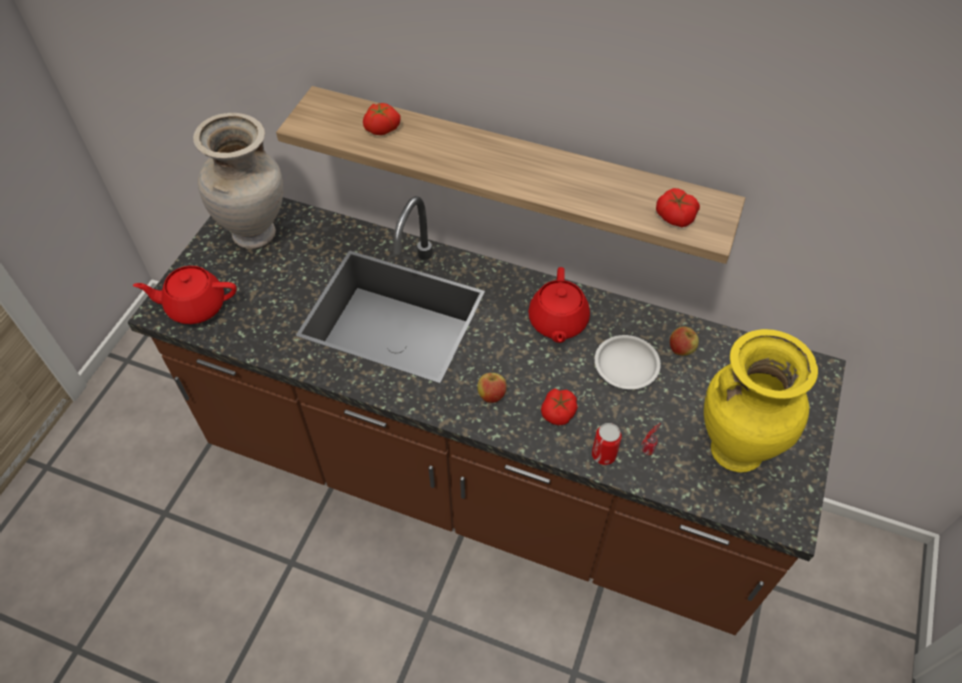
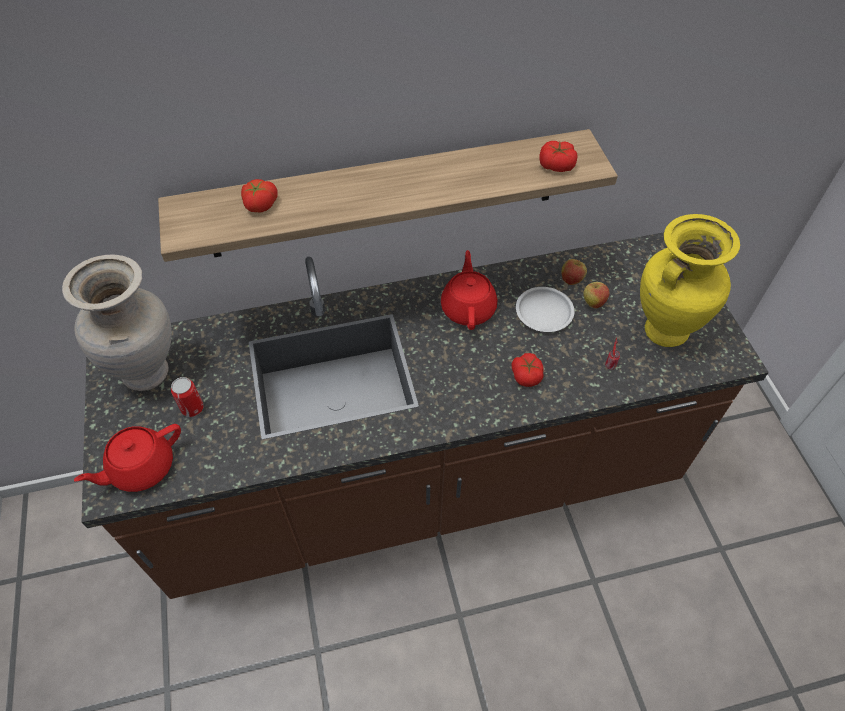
camera: 35 degrees left, 0 degrees up
(491, 395) = (467, 392): apple -> apple (593, 303)
(557, 322) = (468, 308): red teapot -> red teapot turned 150 degrees counterclockwise
(603, 455) = (584, 387): can -> can (192, 408)

